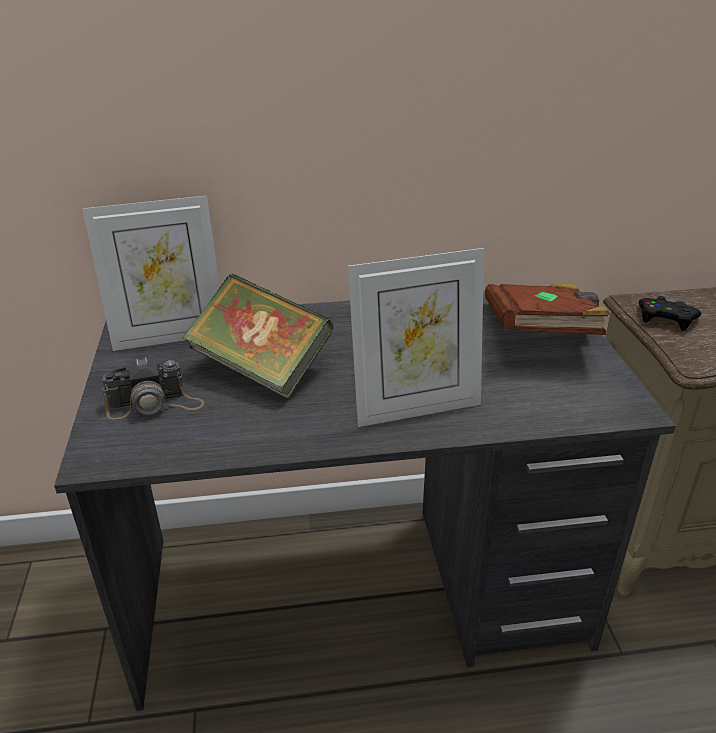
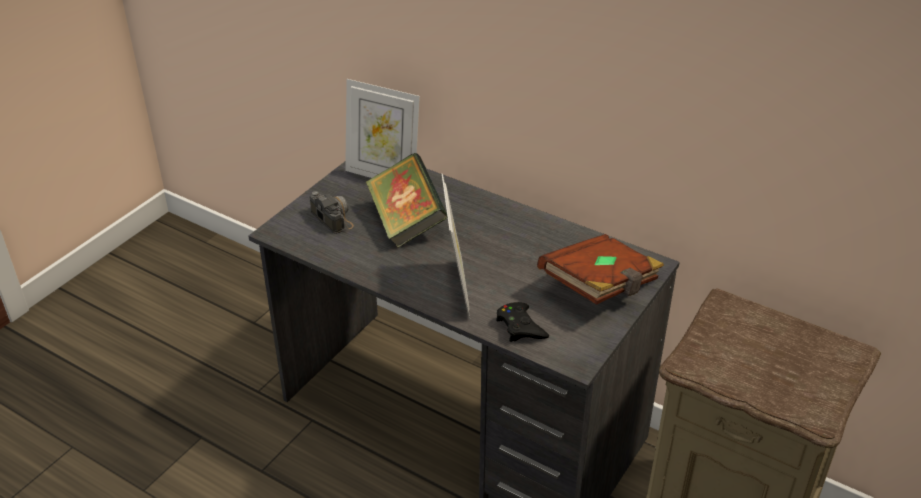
camera: 40 degrees right, 5 degrees up
(155, 404) = (331, 215): camera -> camera turned 150 degrees counterclockwise
(416, 407) = (456, 290): picture frame -> picture frame turned 120 degrees counterclockwise
(666, 318) = (726, 326): black game controller -> black game controller (520, 327)

